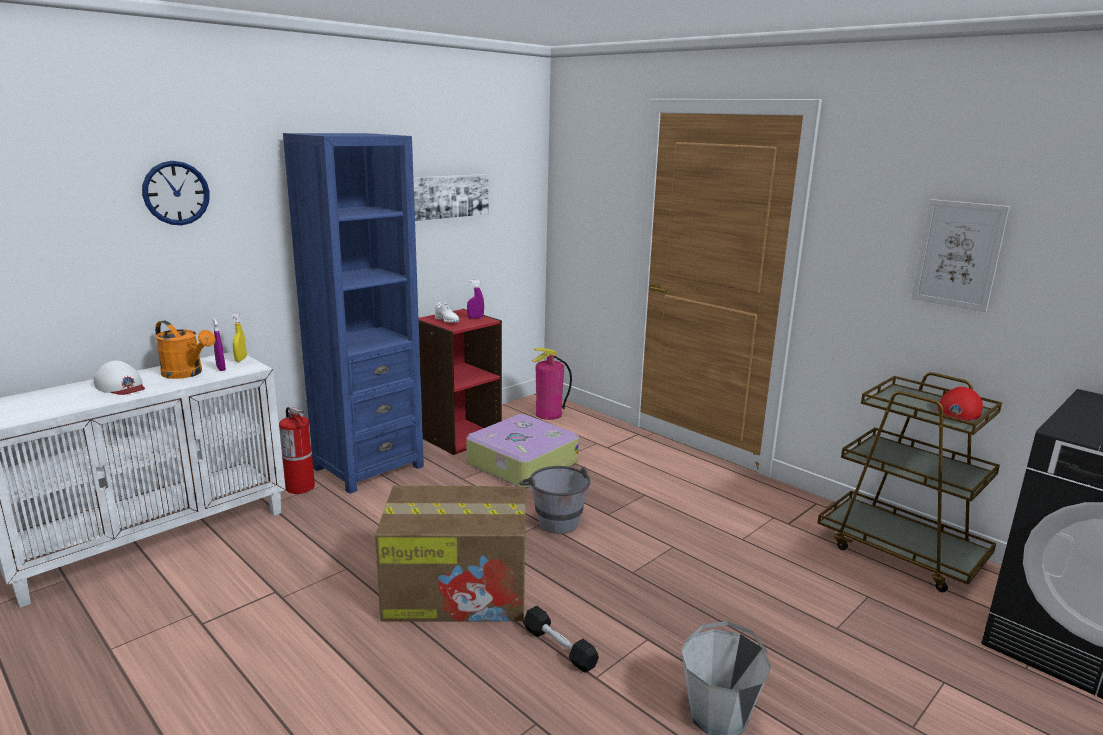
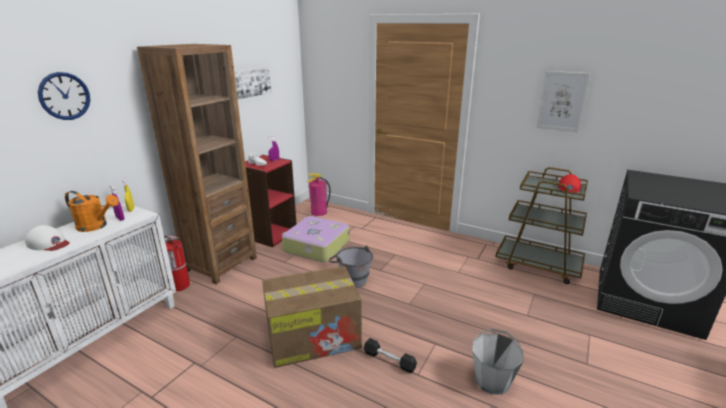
camera: 15 degrees left, 5 degrees up
(368, 467) = (220, 264): blue bookcase -> brown bookcase

